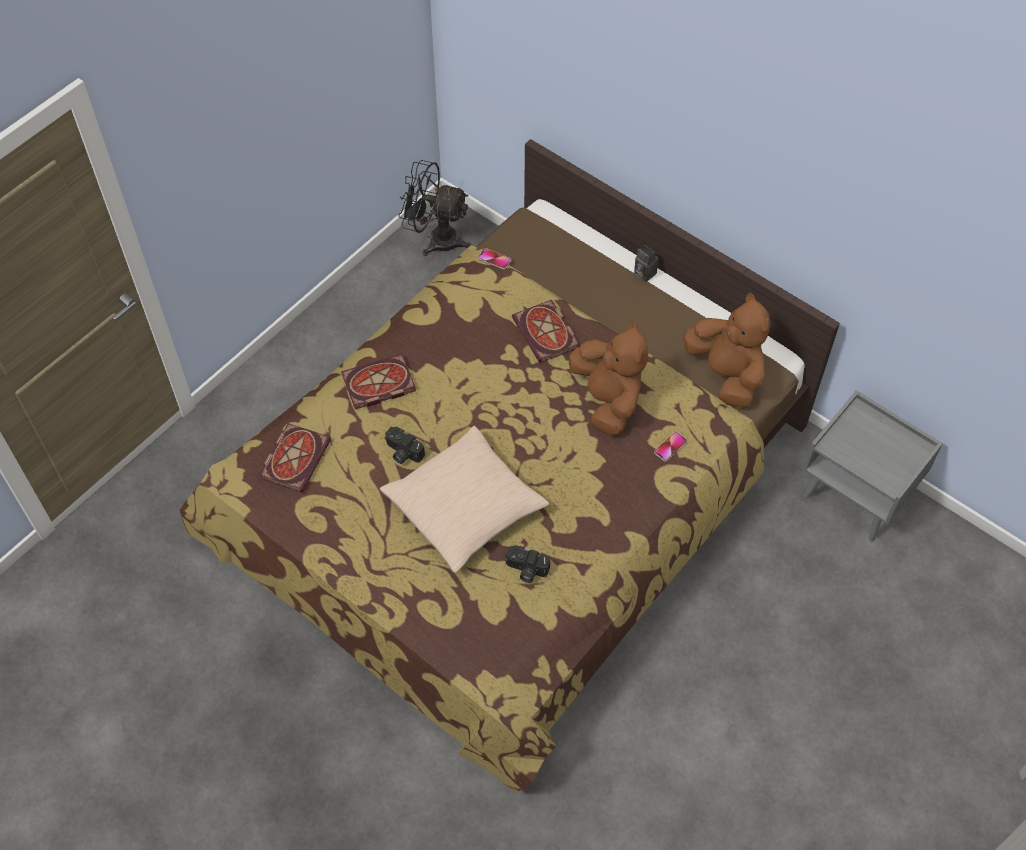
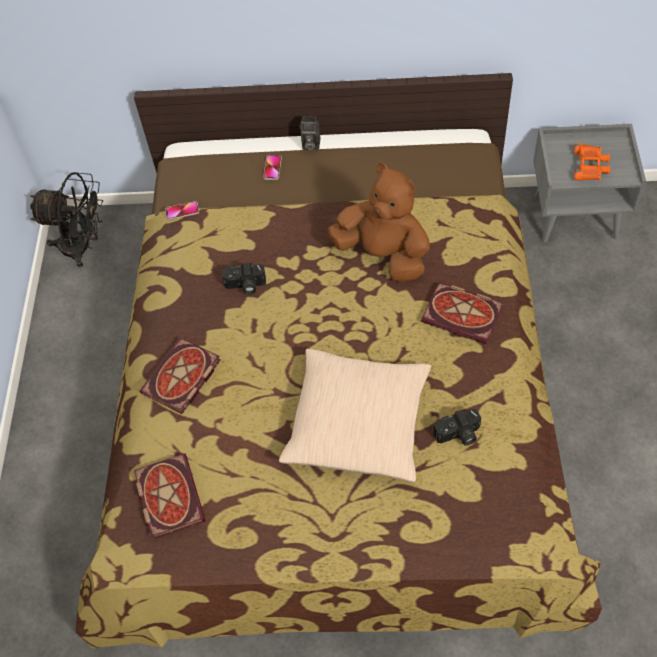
camera: 35 degrees left, 0 degrees up
(402, 452) = (260, 419): camera -> camera (245, 285)
(436, 239) = (83, 247): black fan -> black fan turned 150 degrees counterclockwise
(547, 334) = (284, 238): book -> book (464, 314)
(670, 447) = (466, 256): phone -> phone (272, 168)
(726, 374) = (447, 175): brown plush toy -> none
(867, 453) = (590, 166): none -> orange binoculars

